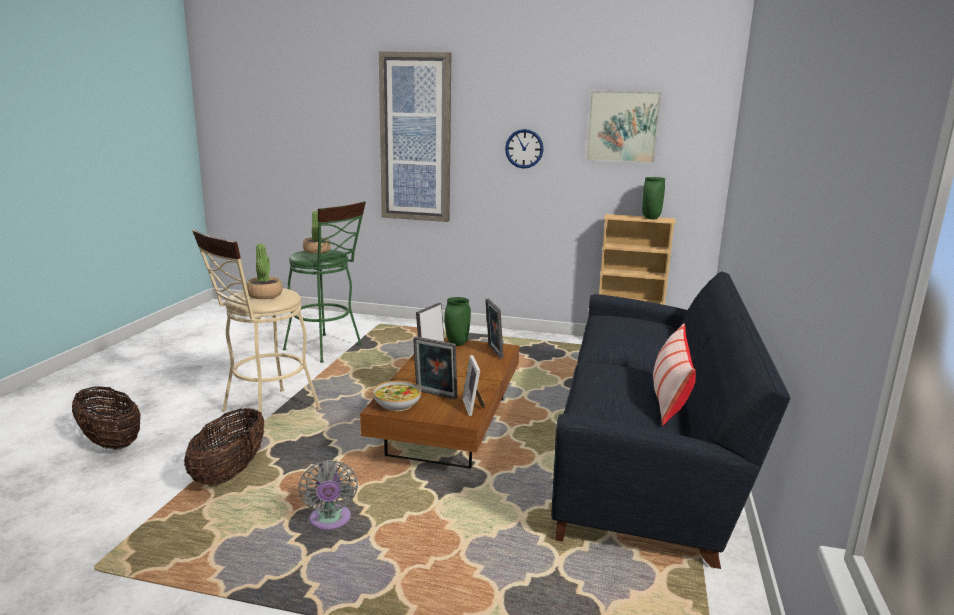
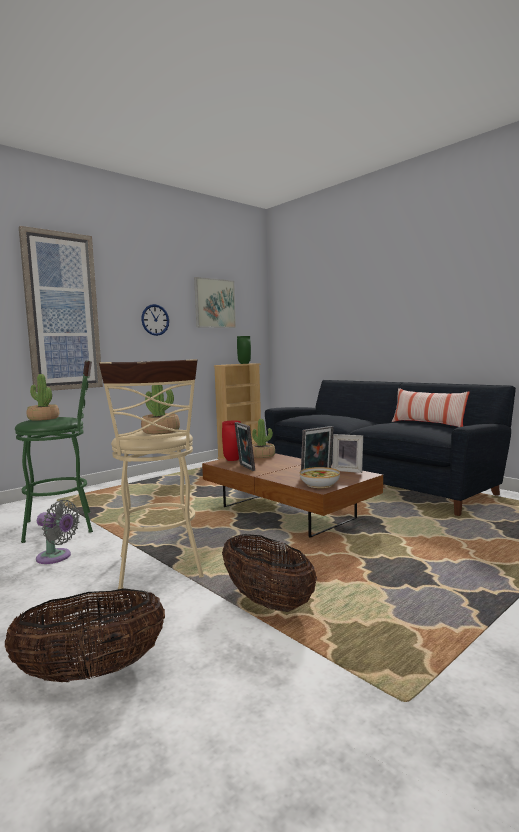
camera: 55 degrees left, 10 degrees down
(330, 521) = (392, 571): grey fan -> grey fan (56, 557)
(457, 344) = (233, 460): green vase -> red vase
(493, 352) = (263, 455): picture frame -> potted plant

